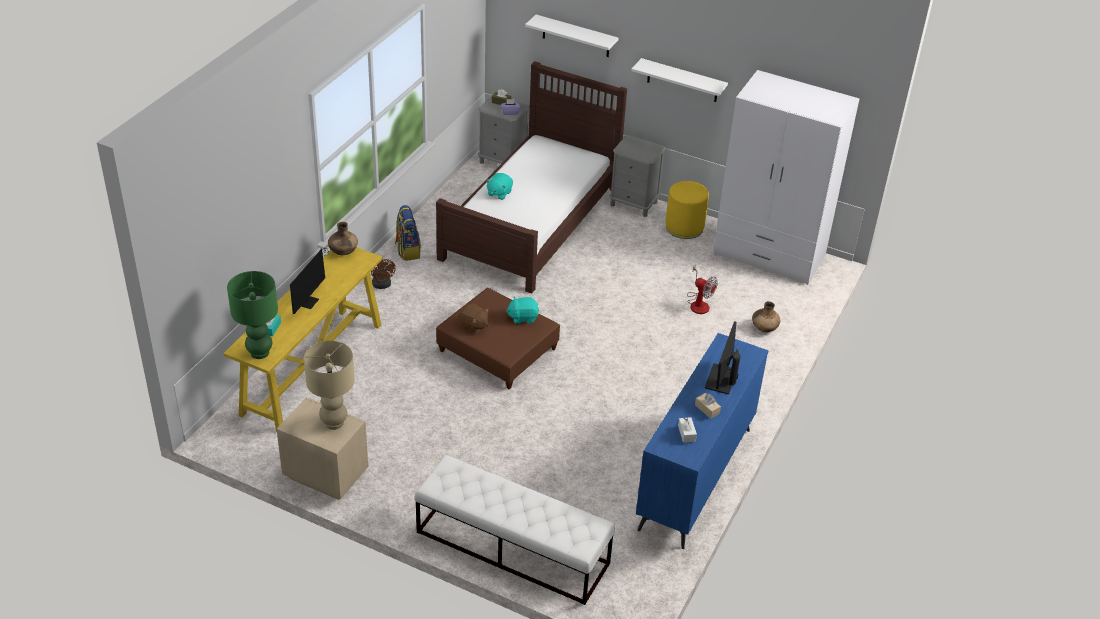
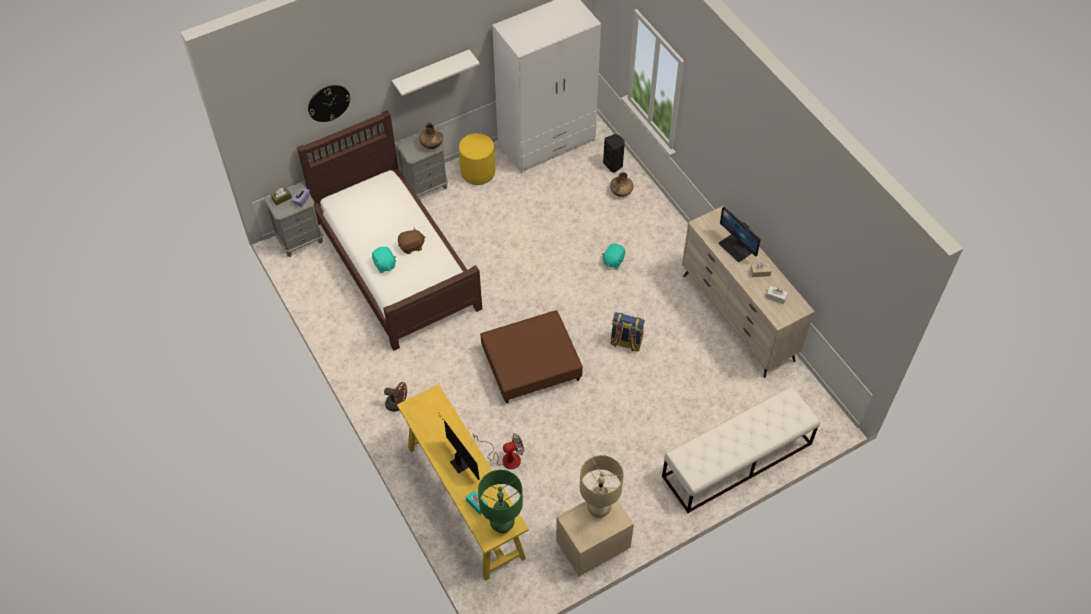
camera: 55 degrees left, 15 degrees up
(343, 252) = (413, 408): brown vase -> brown vase (432, 145)
(408, 250) = (366, 365): backpack -> backpack (626, 342)
(473, 326) = (521, 365): brown plush toy -> brown plush toy (411, 246)
(523, 317) = (533, 329): turquoise plush toy -> turquoise plush toy (613, 261)
(576, 36) = (328, 103): white shelf -> wall clock
(694, 478) = (737, 318): blue dresser -> beige dresser
(698, 303) = (568, 213): fan -> fan (505, 457)
(793, 309) = (613, 164): none -> black speaker

